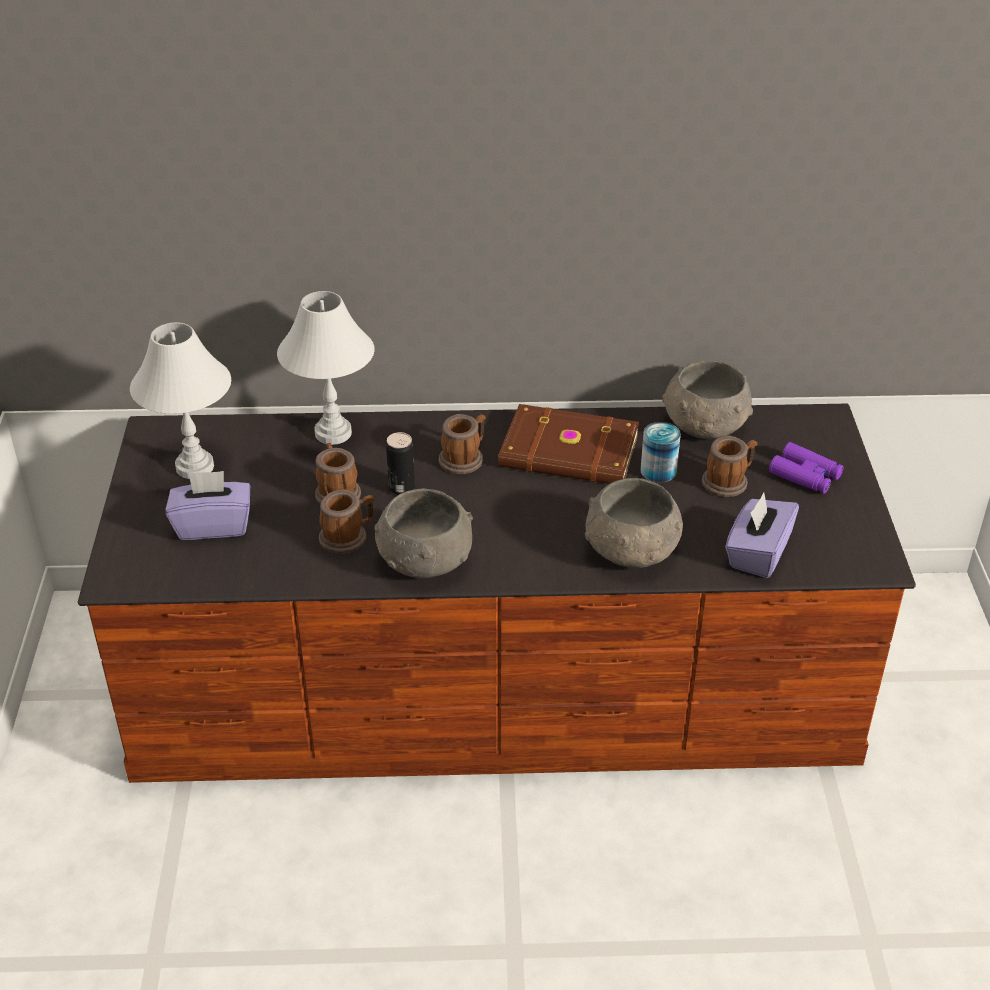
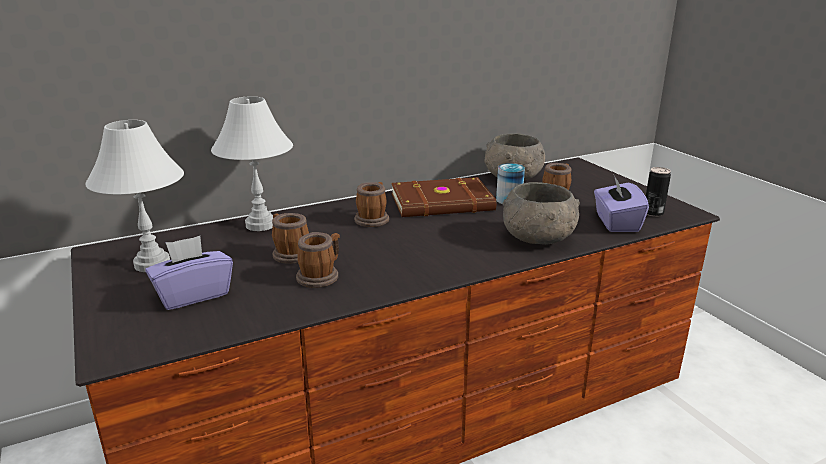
camera: 25 degrees left, 15 degrees down
(401, 488) = (340, 241): can -> can (653, 213)
(424, 560) = (396, 275): grey bowl -> none
(805, 475) = (596, 186): purple binoculars -> none

